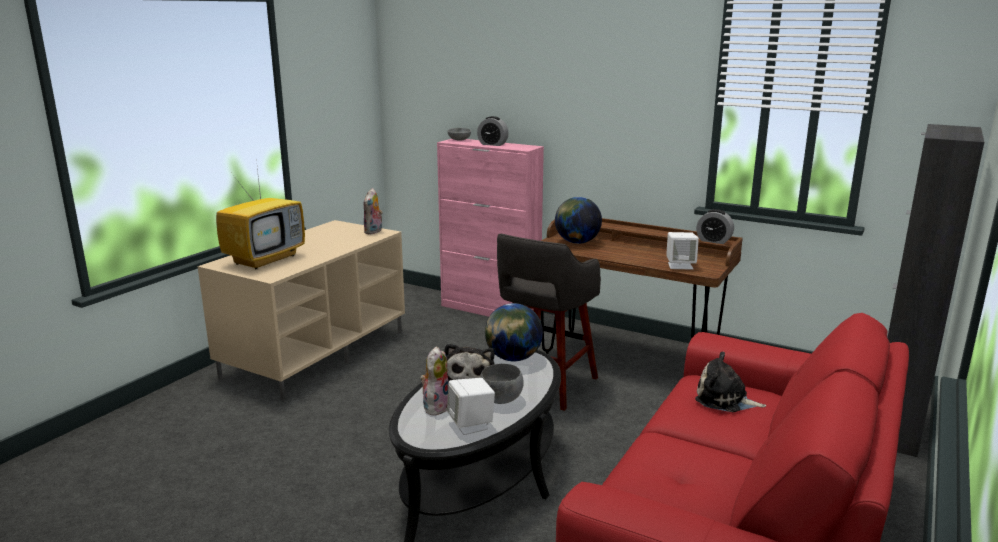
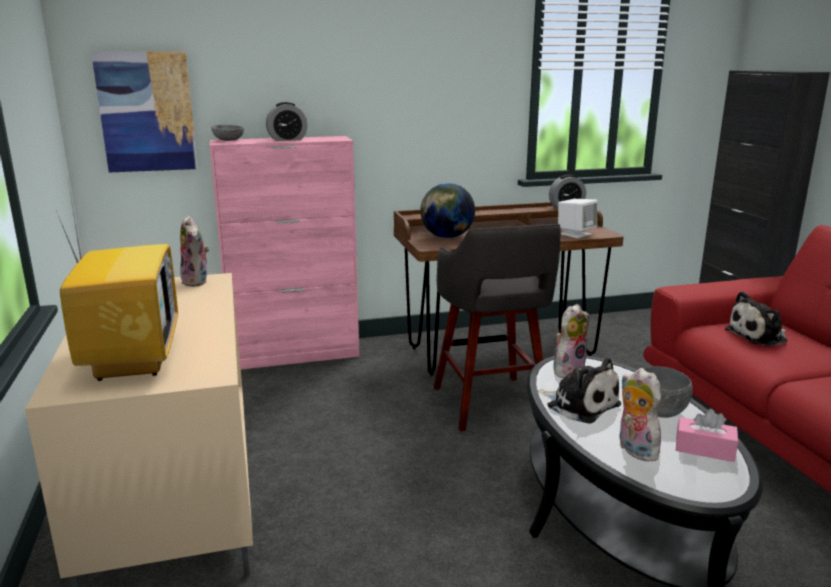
camera: 45 degrees left, 0 degrees up
(423, 114) = (147, 112): none -> picture
(471, 425) = (704, 449): white speaker -> pink tissue box
(513, 358) = (568, 370): globe -> plush toy

